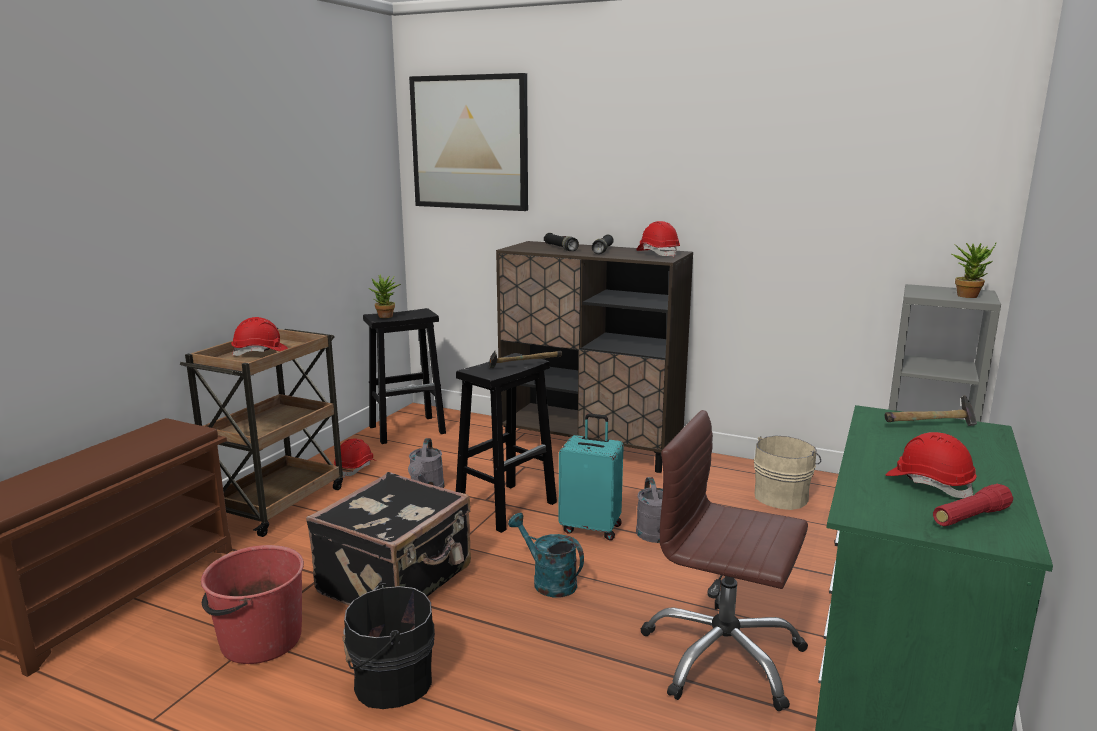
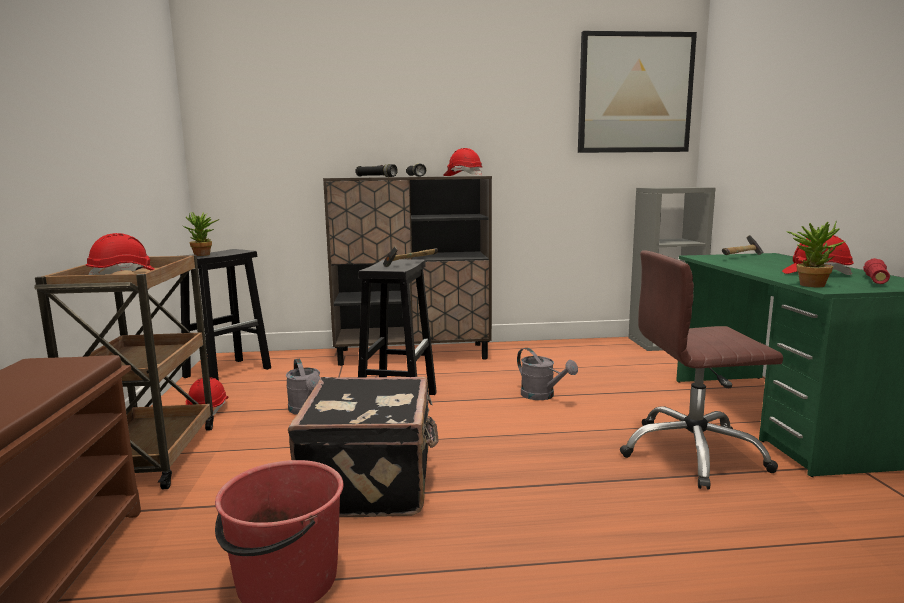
camera: 30 degrees left, 5 degrees down
(389, 682) = (477, 564): black bucket -> none
(470, 143) = (263, 89): picture -> picture (634, 93)
(548, 581) = (505, 444): turquoise watering can -> none
(591, 527) = (487, 402): turquoise suitcase -> none
(782, 496) = (586, 355): beige bucket -> none
(968, 295) = (686, 187): potted plant -> potted plant (810, 284)

